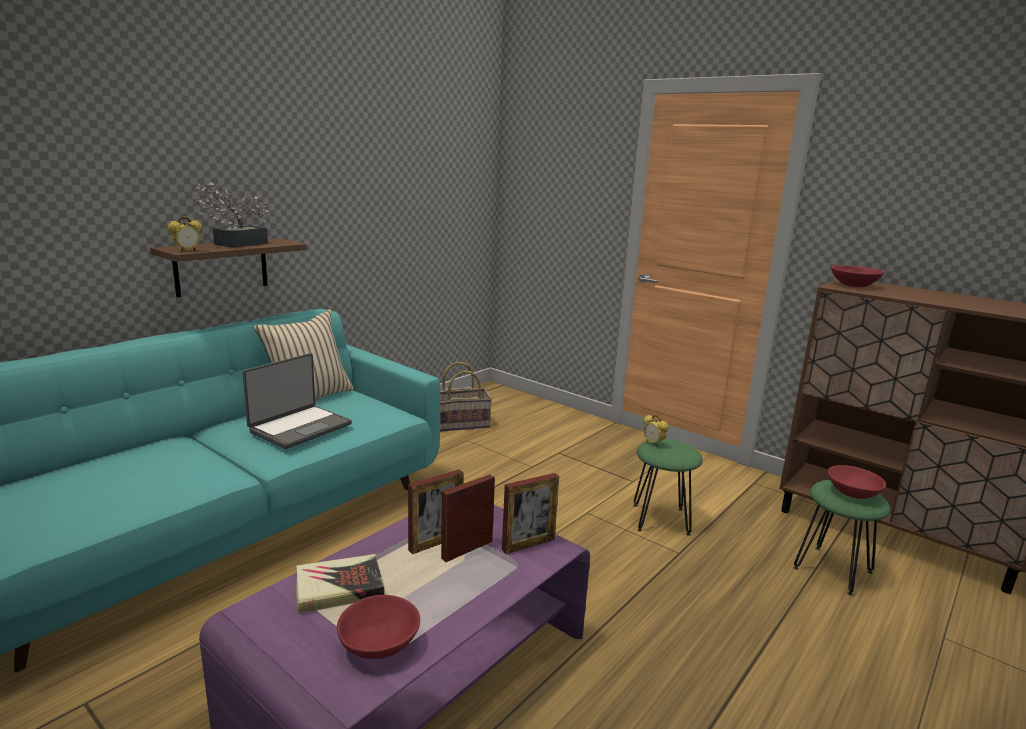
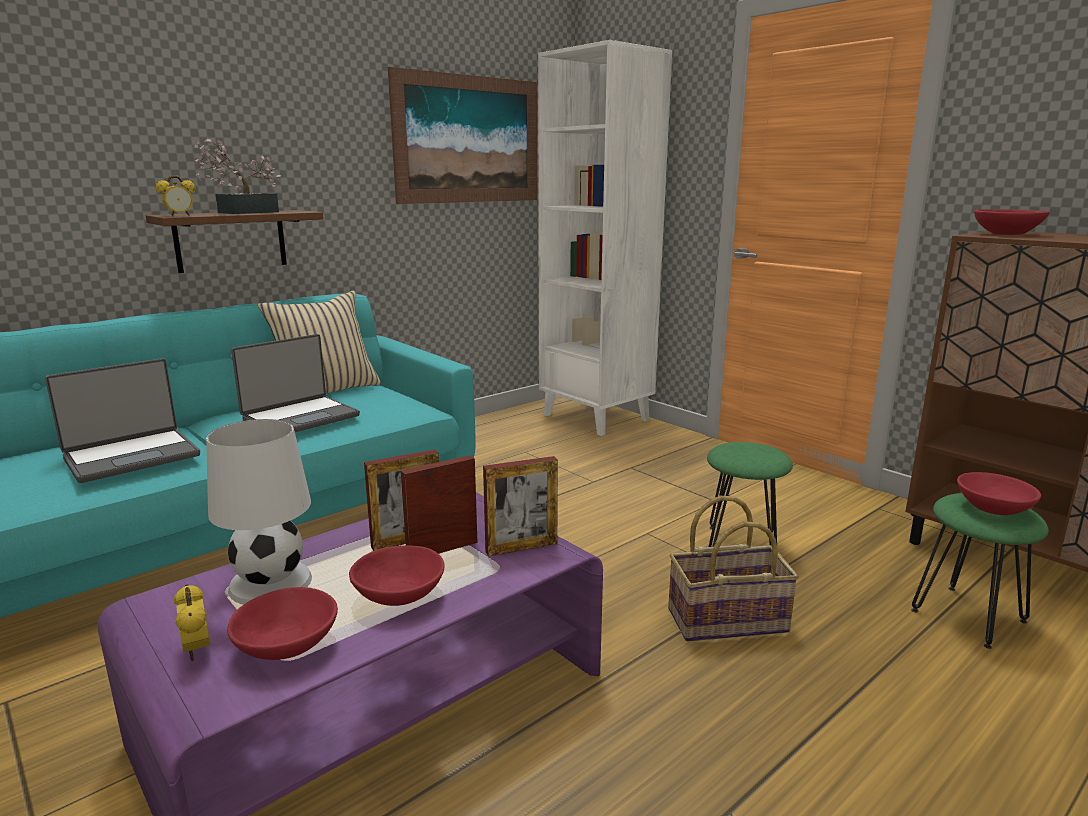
camera: 10 degrees right, 0 degrees up
(165, 473) = (132, 456): none -> laptop
(339, 588) = (270, 583): book -> white table lamp
(416, 174) = (468, 140): none -> picture
(449, 593) = (399, 595): none -> red bowl
(461, 423) = (522, 435): basket -> basket (727, 619)
(518, 405) = (597, 417): none -> white bookcase
(653, 444) = (729, 446): alarm clock -> alarm clock (197, 651)

